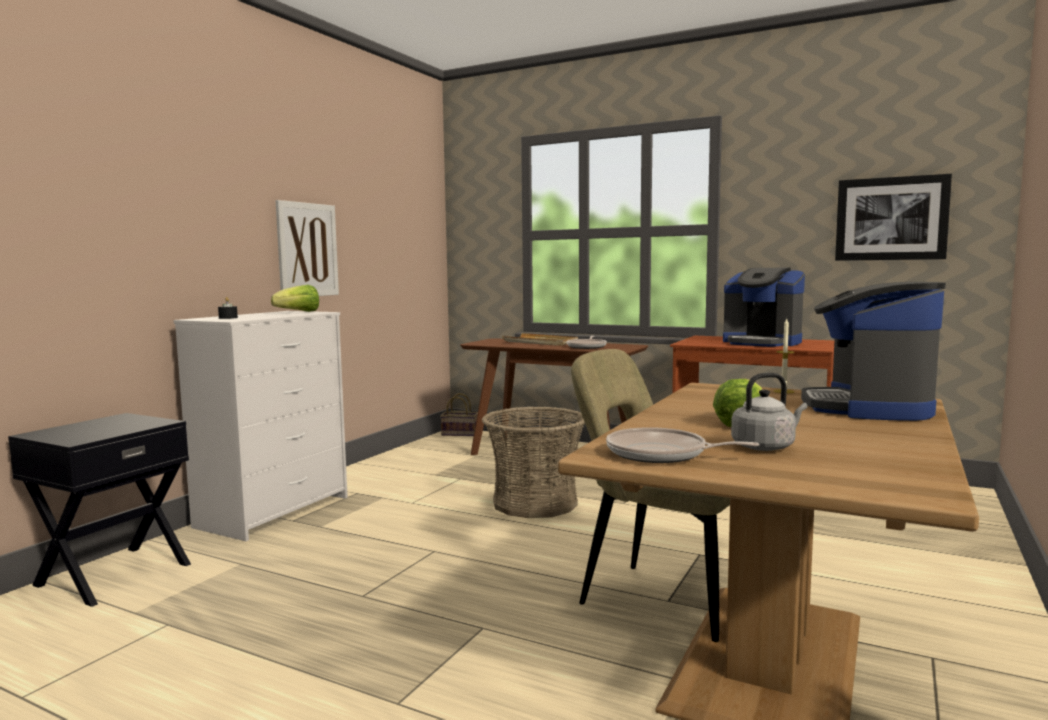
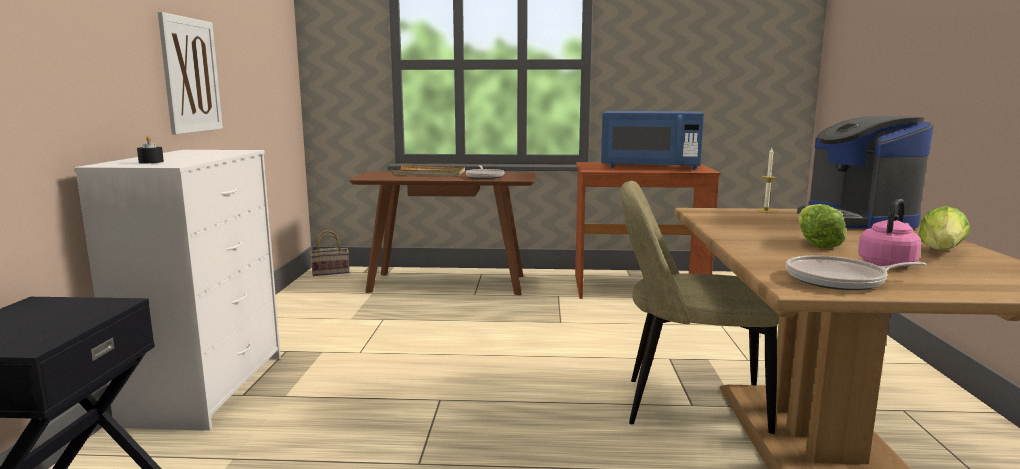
camera: 25 degrees left, 5 degrees up
(299, 312) = (212, 151): lettuce -> lettuce (941, 252)
(535, 503) = (483, 334): basket -> none
(762, 342) = (650, 167): coffee machine -> blue microwave
(765, 446) = (887, 263): grey kettle -> pink kettle
(891, 219) = (732, 60): picture -> none

